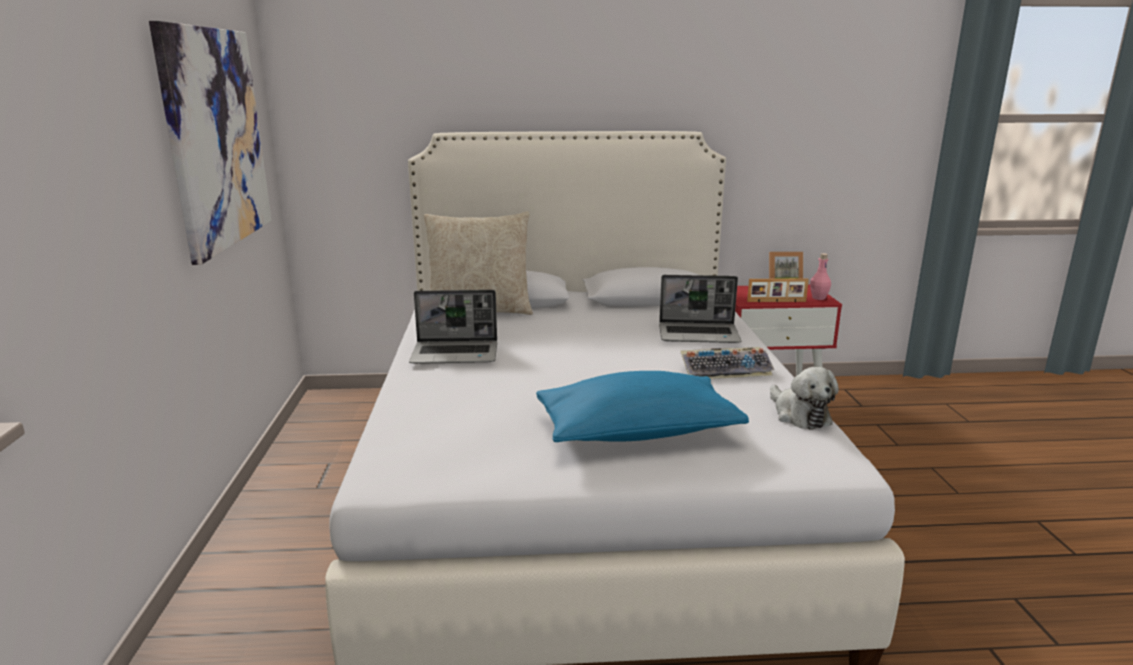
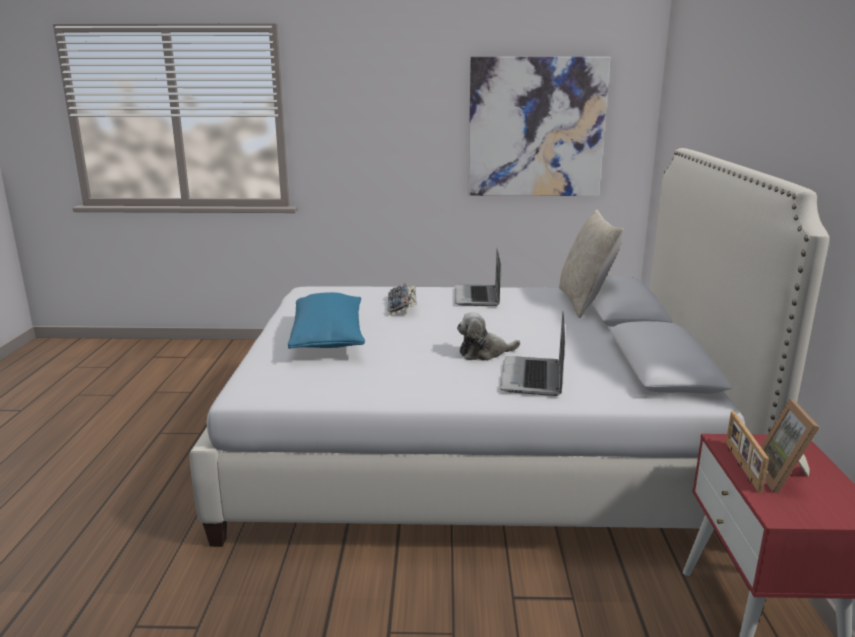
camera: 95 degrees right, 0 degrees up
(726, 370) = (432, 377): keyboard -> keyboard (402, 306)
(799, 415) = (330, 393): plush toy -> plush toy (484, 353)
(818, 298) = (791, 511): pink bottle -> none

